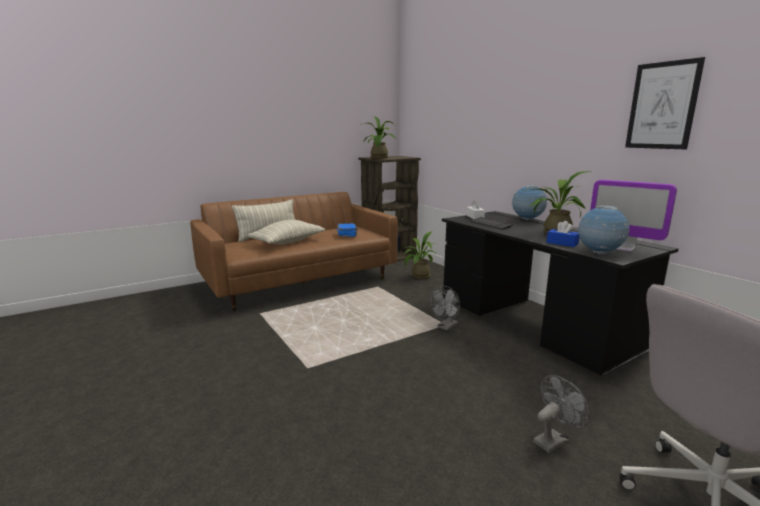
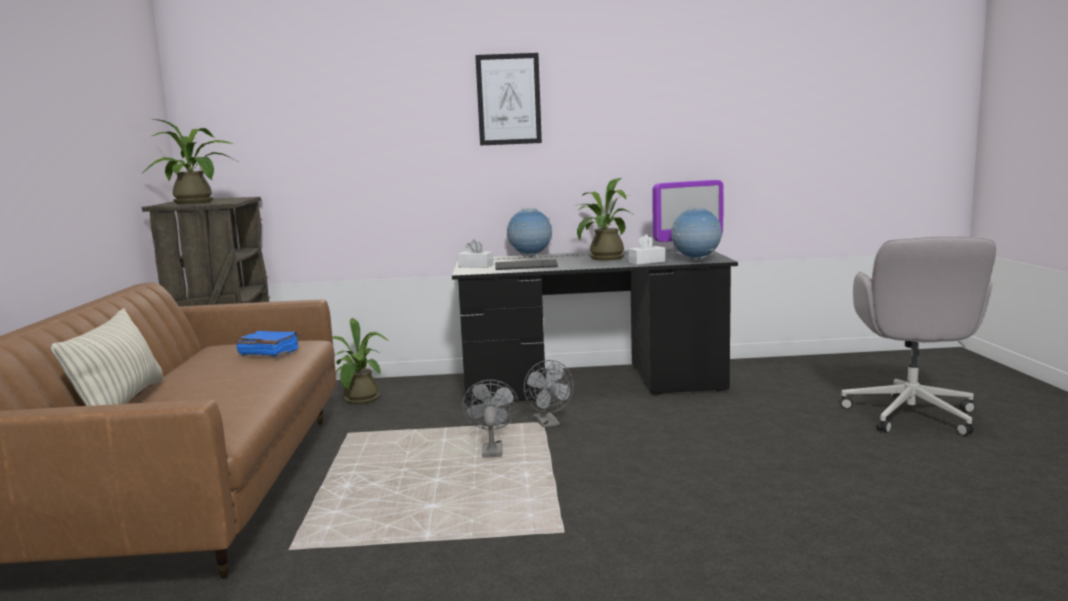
camera: 60 degrees left, 5 degrees down
(288, 242) = (216, 393): pillow -> none
(554, 439) = (814, 436): grey fan -> grey fan (492, 449)
(562, 243) = (647, 262): blue tissue box -> white tissue box
(662, 106) = (662, 104): picture -> picture (508, 99)

